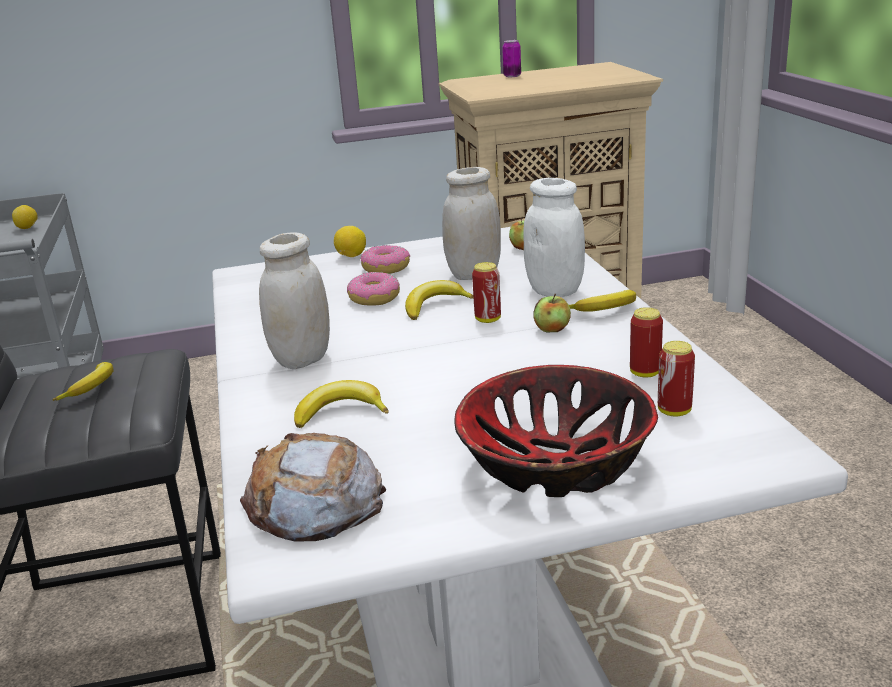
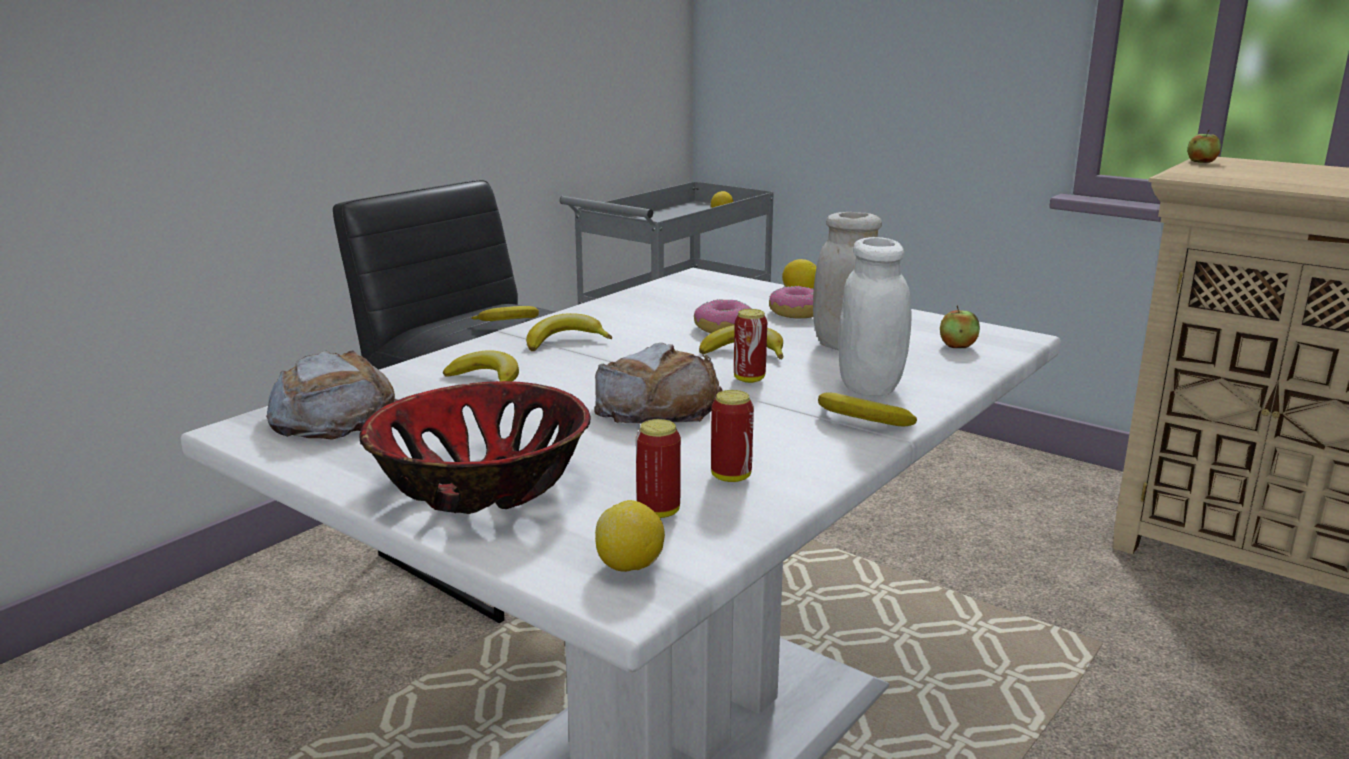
camera: 50 degrees right, 5 degrees down
(302, 359) = (565, 341): white jar -> banana
(491, 361) = (657, 405): none -> bread
(512, 76) = (1288, 166): can -> none
(552, 329) = (770, 410): apple -> apple (1201, 162)
(748, 442) = (630, 567): none -> lemon

